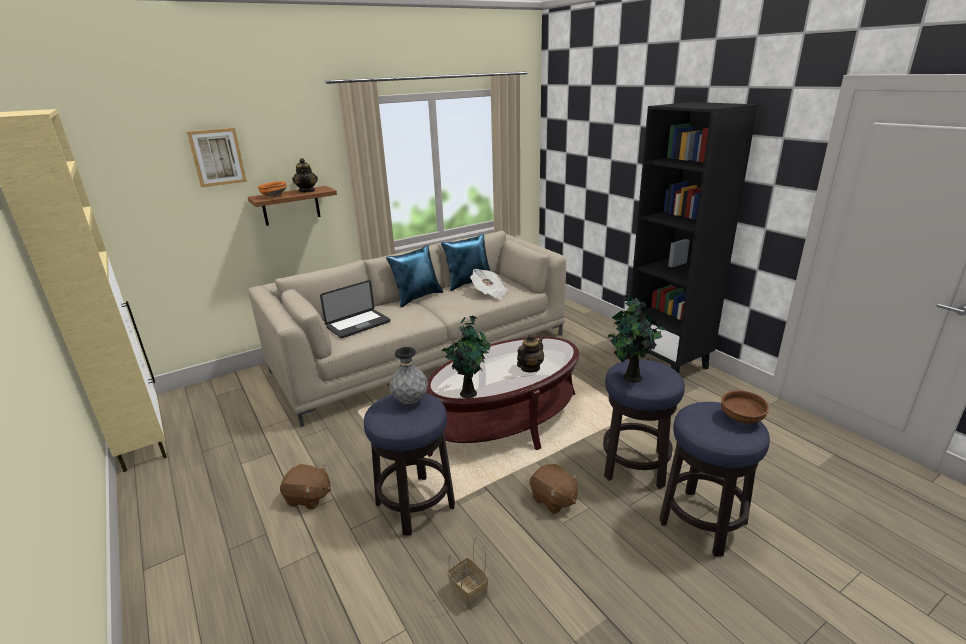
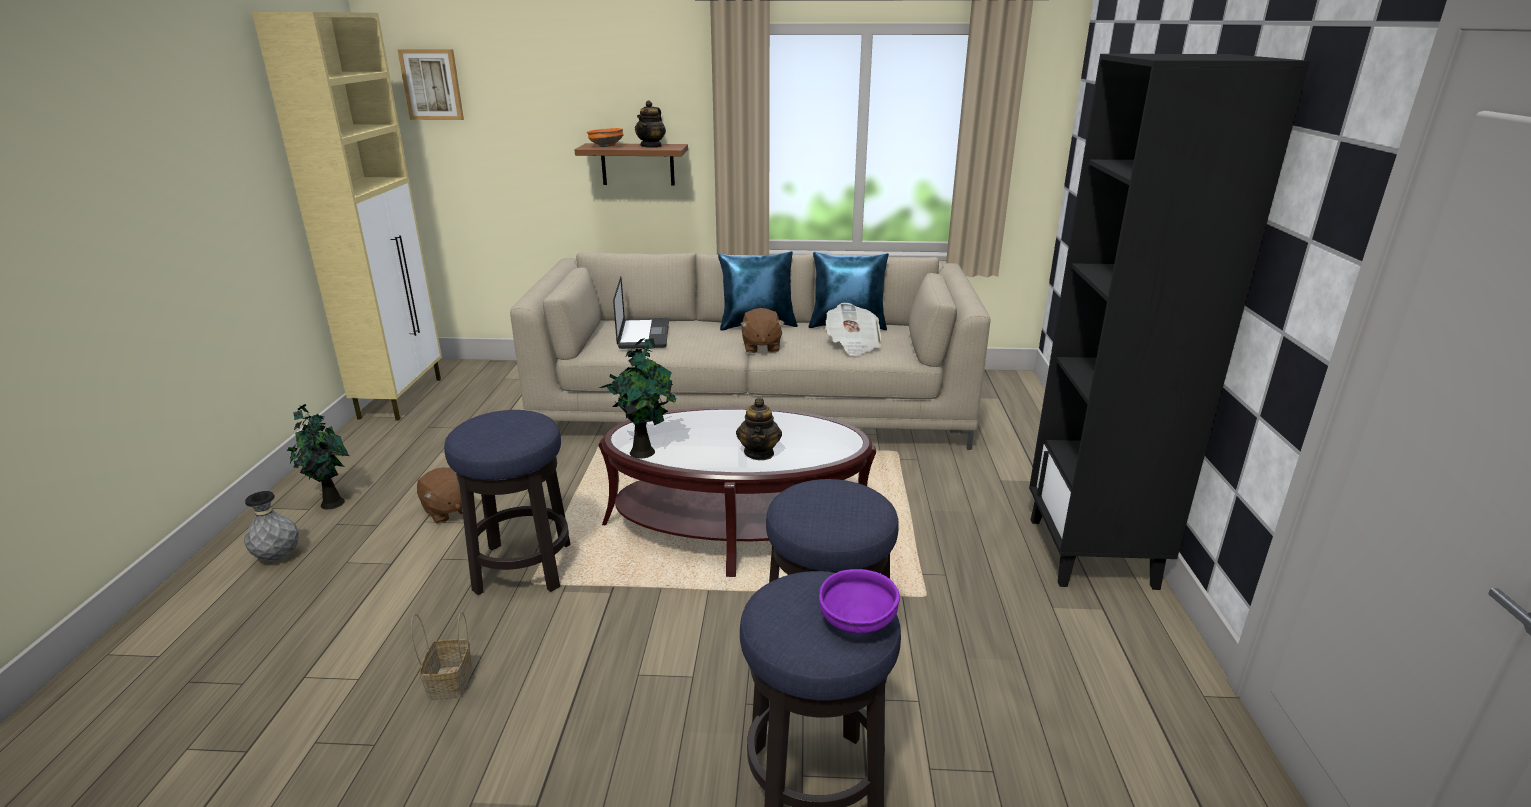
camera: 35 degrees right, 0 degrees up
(217, 157) = (556, 88): picture -> picture (432, 84)
(358, 325) = (644, 335): laptop -> laptop turned 90 degrees counterclockwise
(410, 401) = (519, 423): grey vase -> grey vase (278, 557)
(530, 368) = (759, 453): teapot -> teapot turned 105 degrees clockwise
(553, 500) = (665, 643): brown plush toy -> brown plush toy (761, 347)
(630, 378) = (802, 502): potted plant -> potted plant (331, 503)
(741, 418) = (856, 622): brown bowl -> purple bowl

